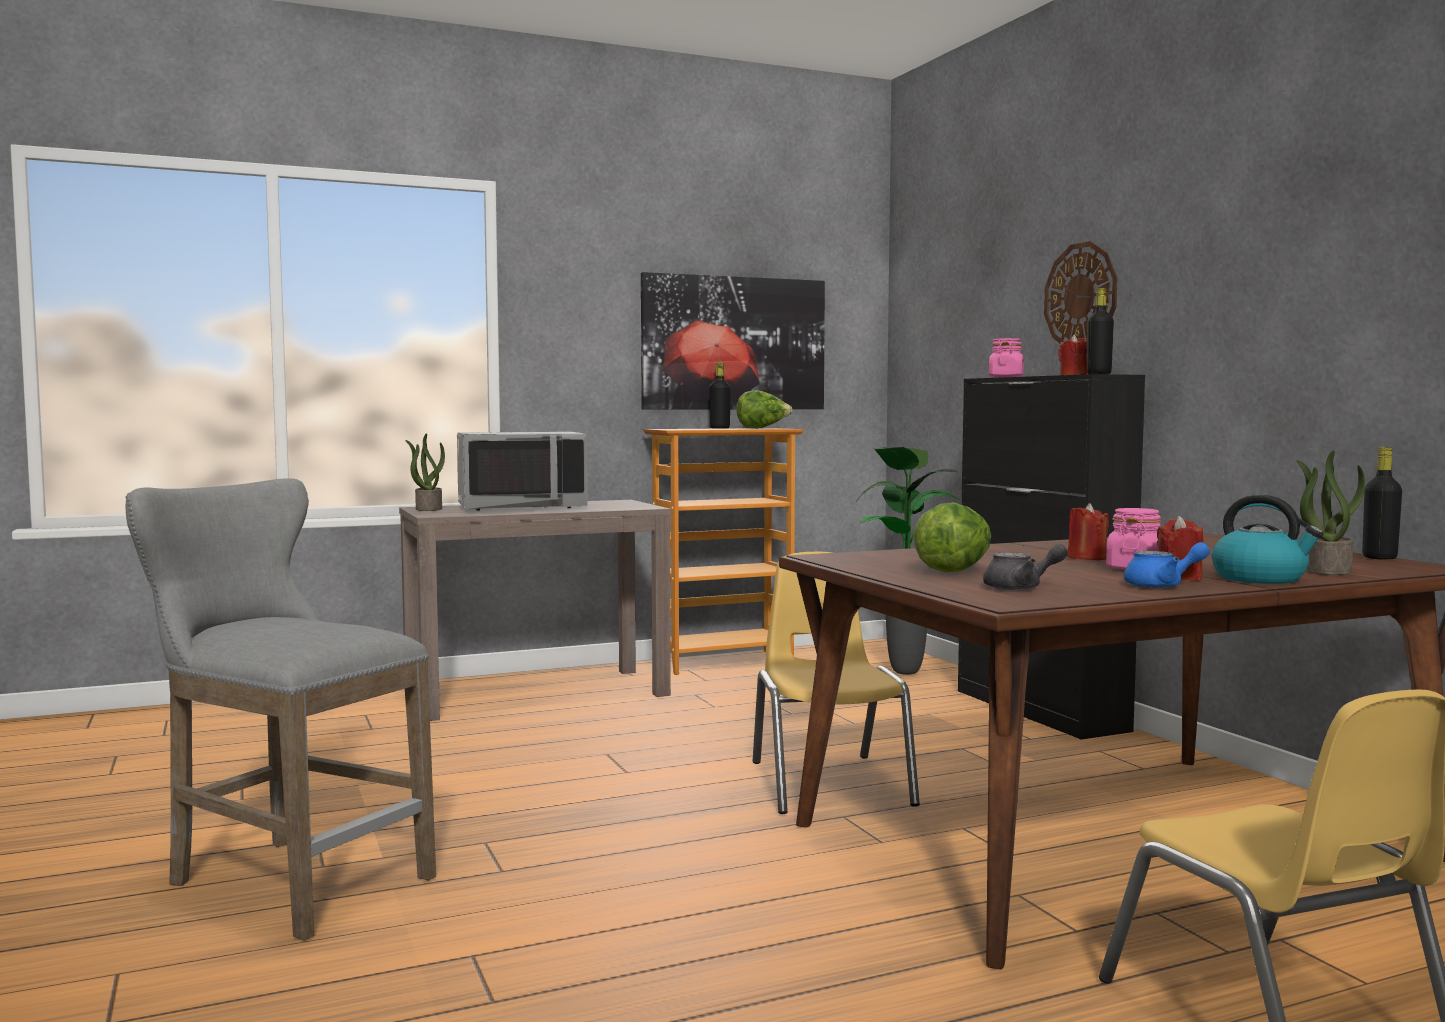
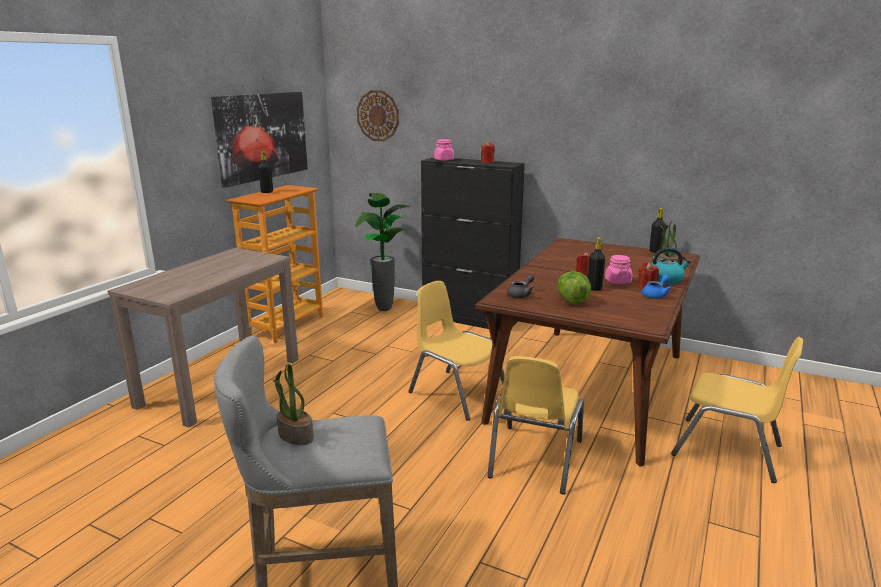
camera: 40 degrees left, 15 degrees up
(428, 509) = (140, 289): potted plant -> potted plant (295, 435)
(522, 507) = (198, 273): grey microwave -> none
(762, 428) = (293, 190): lettuce -> none
(798, 888) = (534, 459): none -> yellow chair
(1021, 588) = (626, 311): grey teapot -> grey teapot (521, 295)
(1081, 296) = (479, 118): wall clock -> wall clock (378, 116)
(1098, 374) = (507, 164): black bottle -> black bottle (594, 288)

